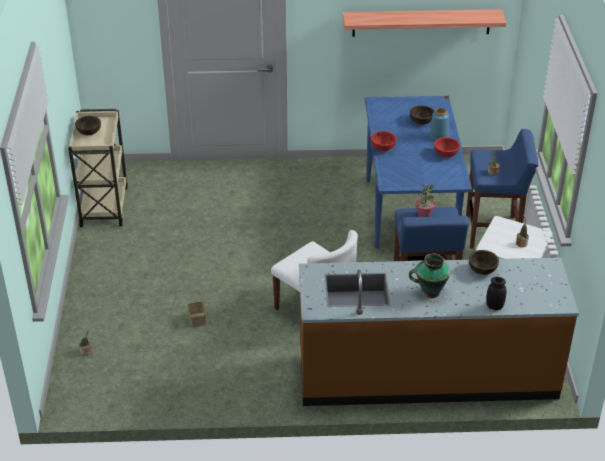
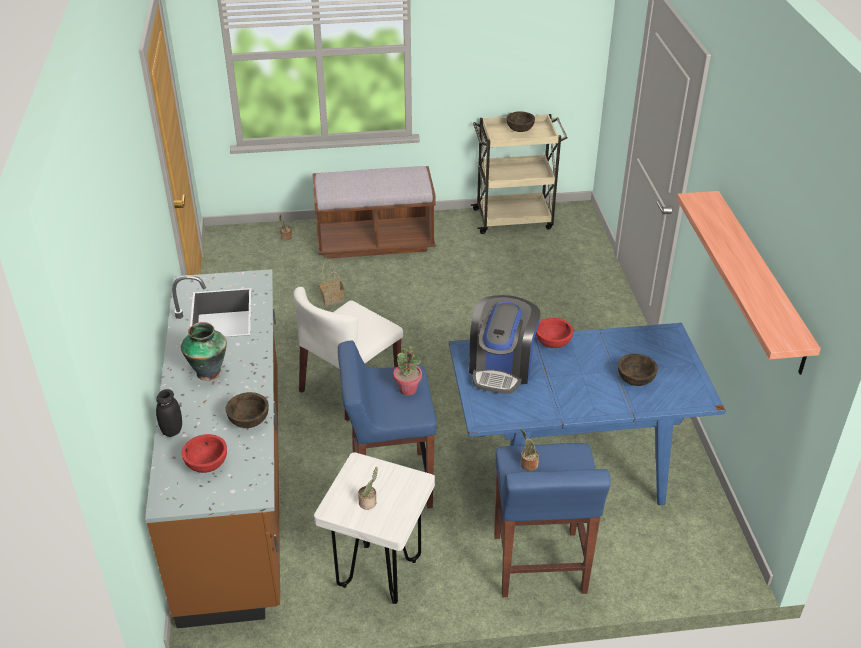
camera: 85 degrees right, 0 degrees up
(113, 291) = (375, 241): none -> brown bench
(408, 171) = (501, 368): none -> coffee machine
(439, 136) = (599, 398): blue vase -> none
(445, 154) = (554, 405): red bowl -> red bowl (207, 463)

